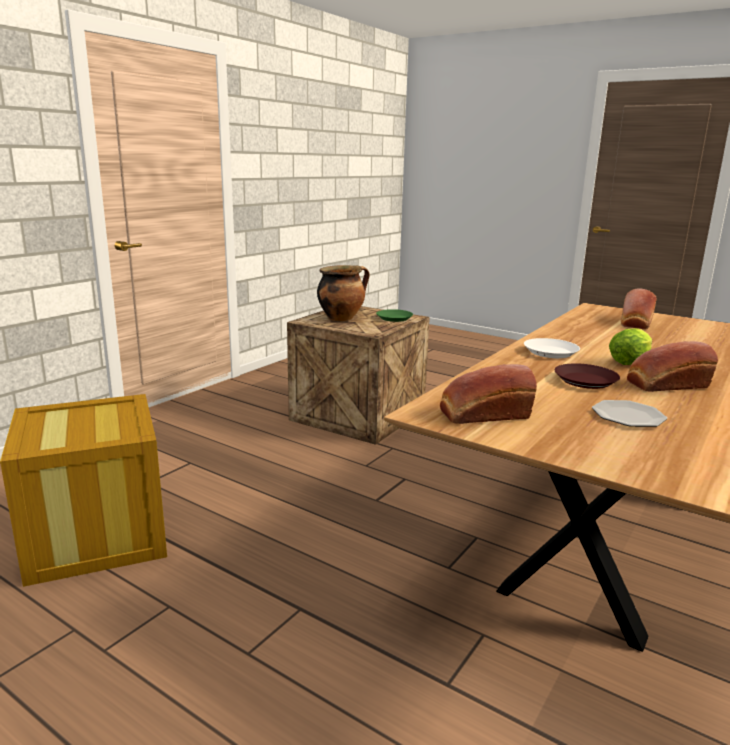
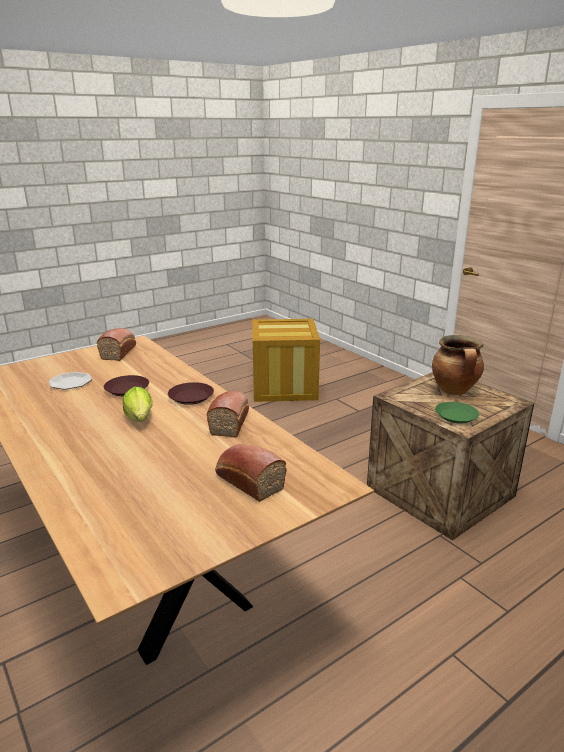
camera: 110 degrees right, 5 degrees up
(551, 352) = (191, 397): white plate -> brown plate
(665, 385) = (88, 412): bread -> bread (230, 422)

